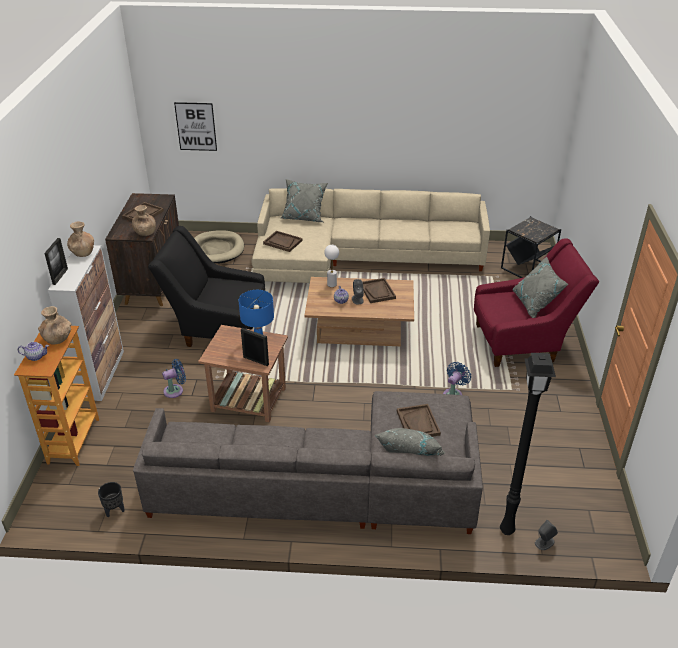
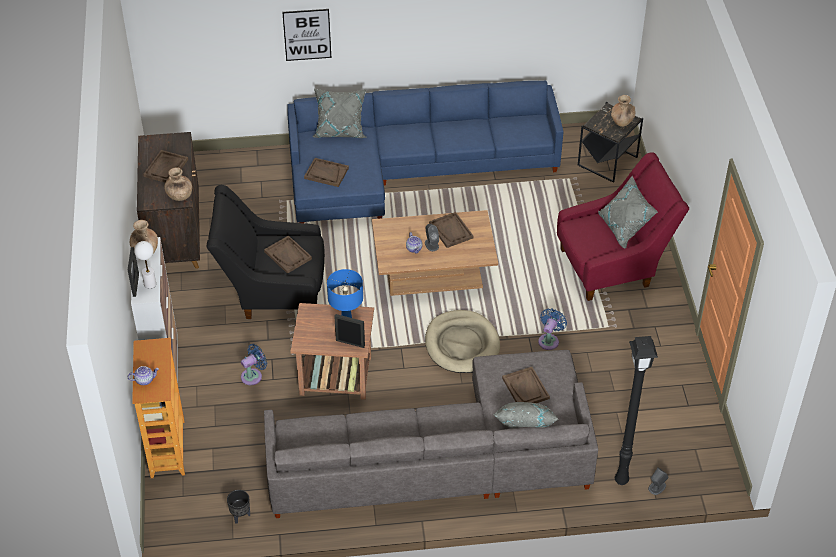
camera: 10 degrees left, 10 degrees up
(57, 339) = (156, 356): brown vase -> brown vase (622, 121)
(196, 126) = (200, 40): picture -> picture (307, 34)
(217, 249) = (235, 177): beige dog bed -> beige dog bed (462, 344)
(229, 293) = (288, 255): none -> brown tray
(331, 284) = (398, 227): white table lamp -> white table lamp (149, 284)
(359, 257) = (409, 168): beige sofa -> blue sofa

